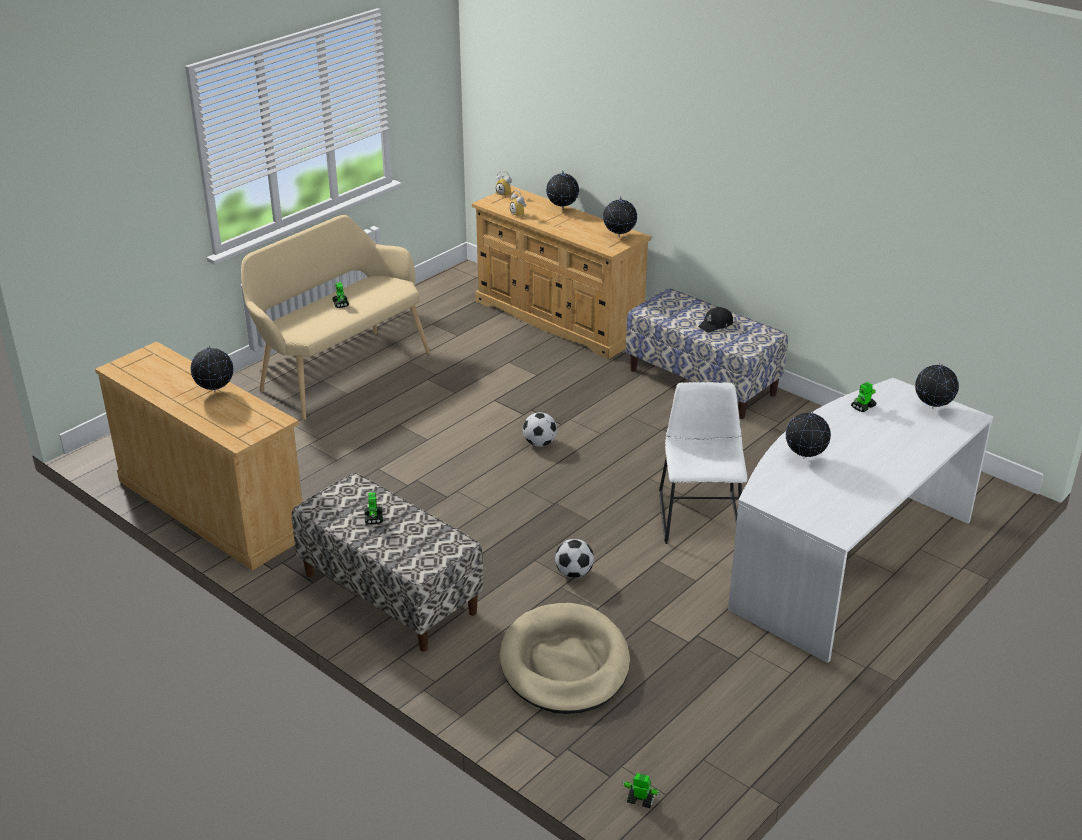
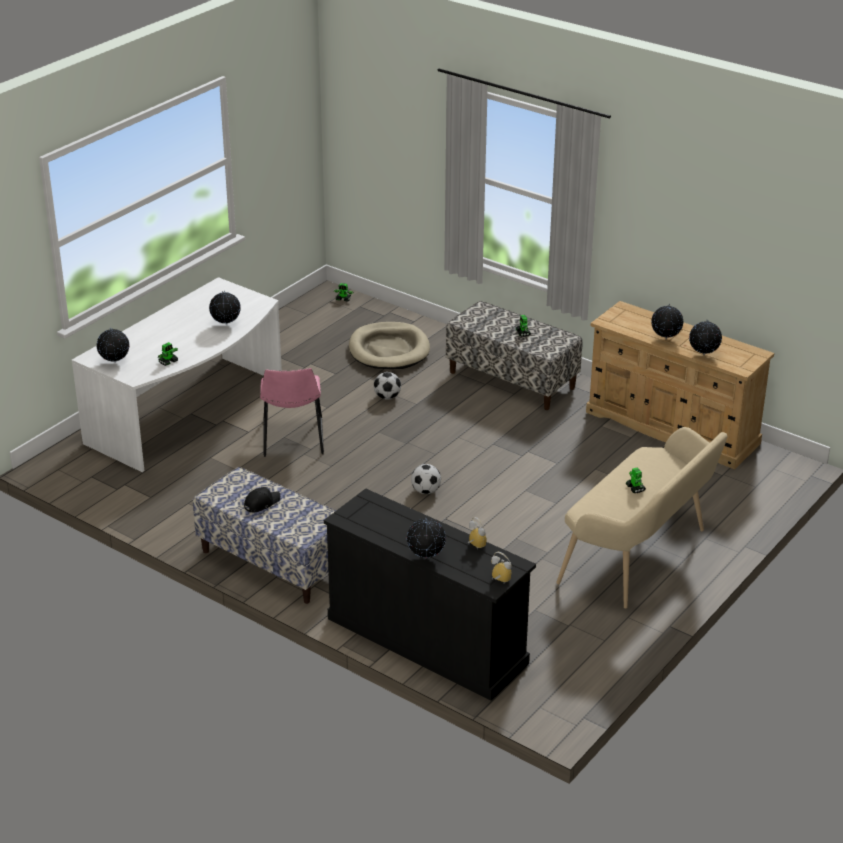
camera: 175 degrees right, 0 degrees up
(559, 319) = (425, 640): beige dresser -> black dresser
(619, 236) = (358, 516): globe -> globe (703, 355)
(699, 514) = (293, 439): white chair -> pink chair

